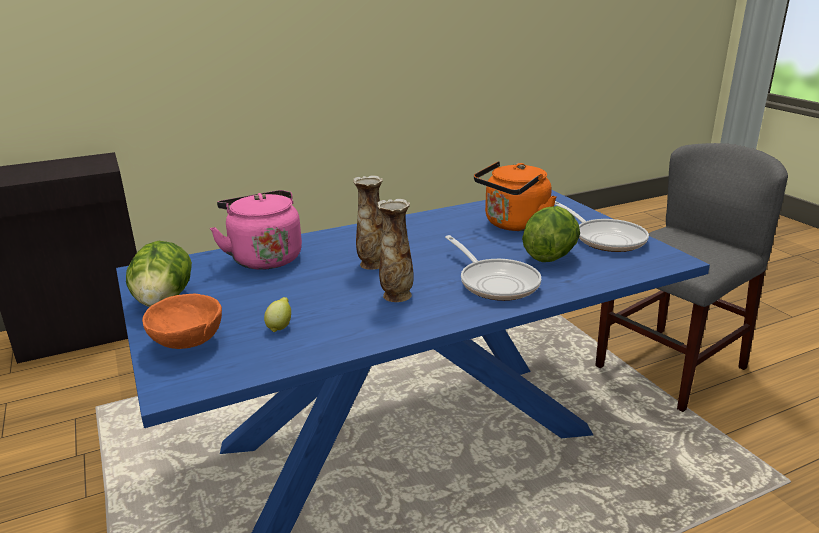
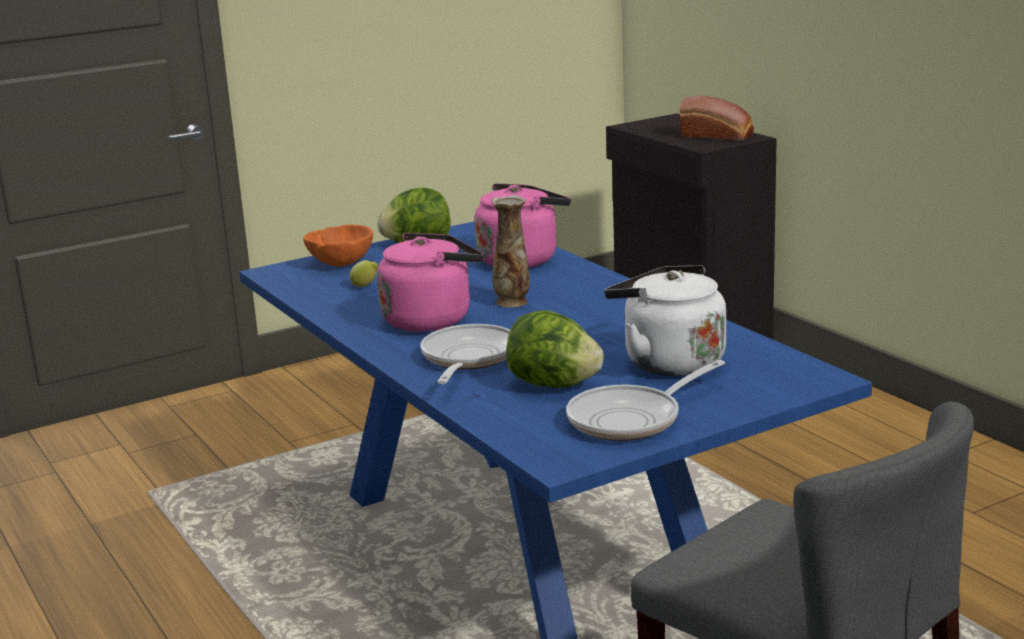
camera: 85 degrees right, 5 degrees down
(78, 163) = (719, 136): none -> bread
(396, 295) = (432, 319): vase -> pink kettle
(495, 282) = (467, 359): frying pan -> frying pan turned 135 degrees clockwise
(513, 225) = (668, 362): orange kettle -> white kettle

